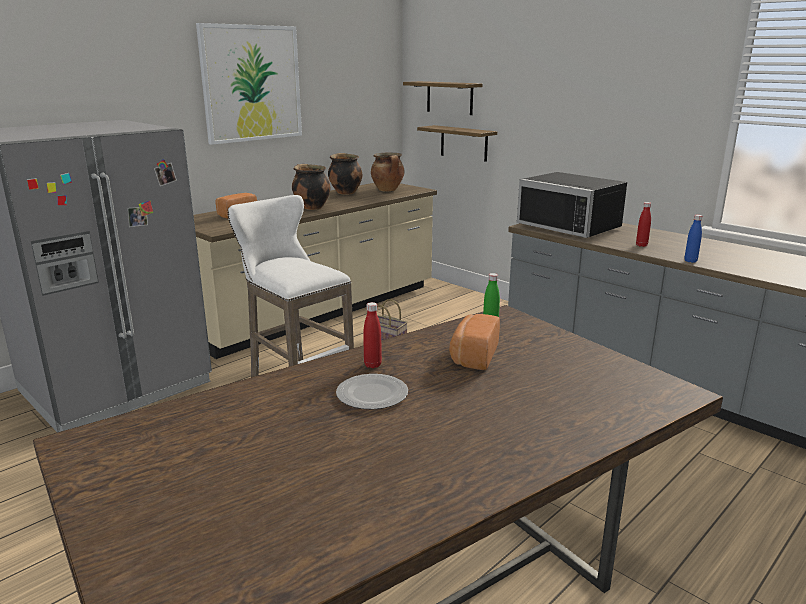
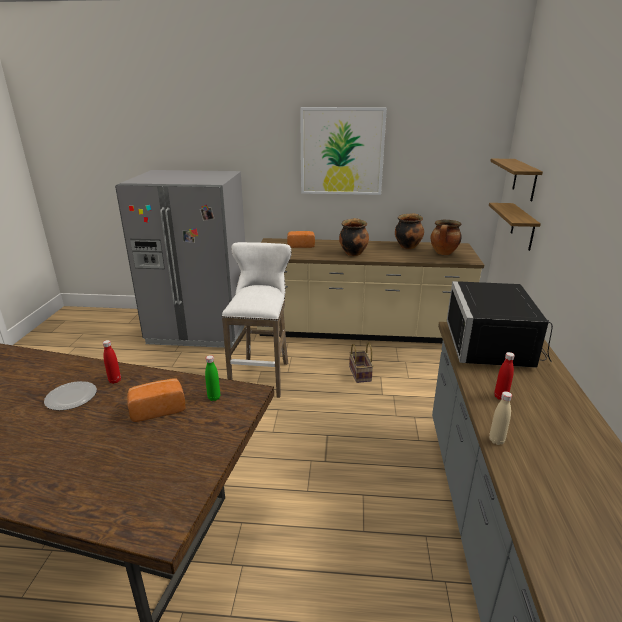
camera: 50 degrees right, 5 degrees up
(690, 261) = (496, 440): blue bottle -> beige bottle

